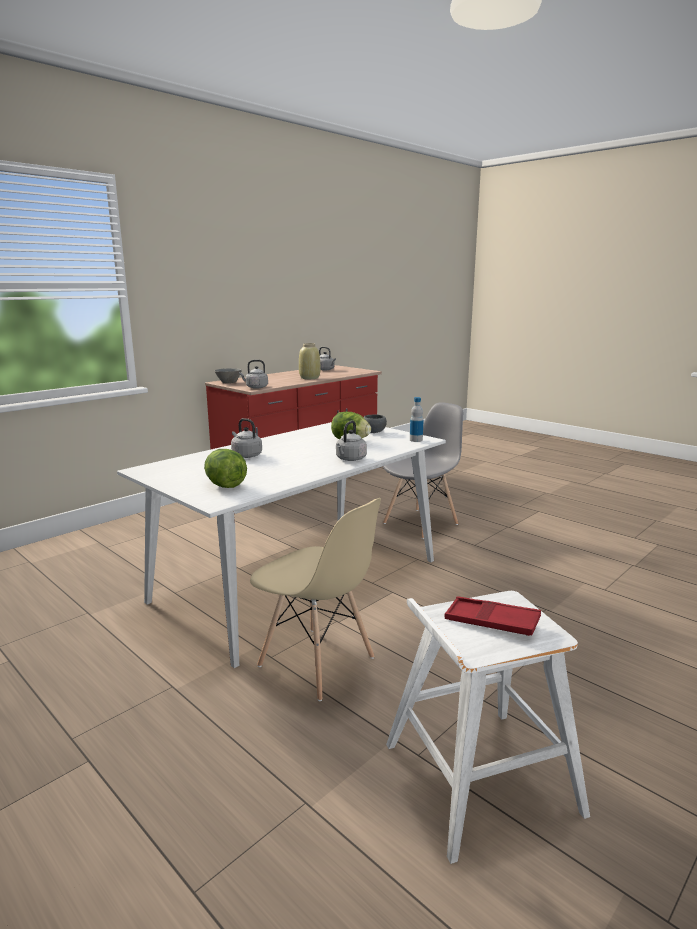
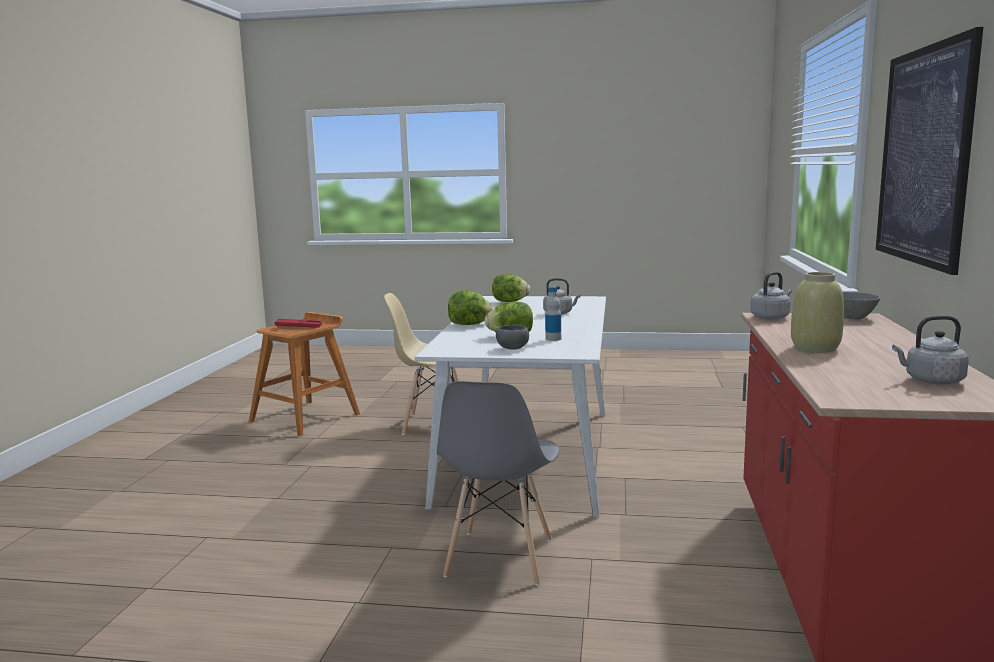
camera: 145 degrees right, 5 degrees down
(225, 291) = (923, 156): none -> picture
(350, 459) = (469, 325): grey kettle -> lettuce
(416, 440) = (446, 349): bottle -> bottle (553, 339)
(478, 778) = (306, 417): white stool -> brown stool

